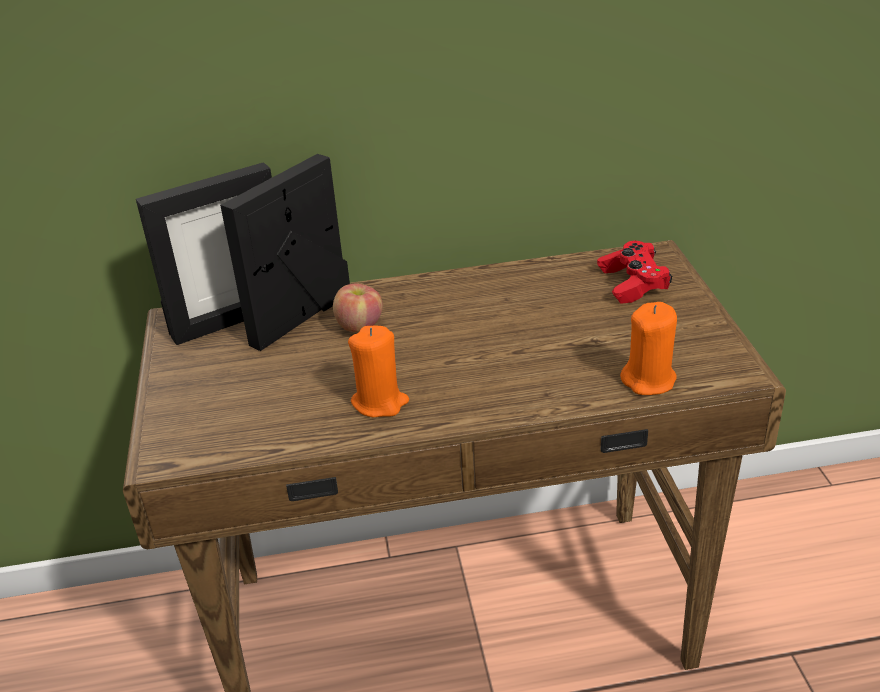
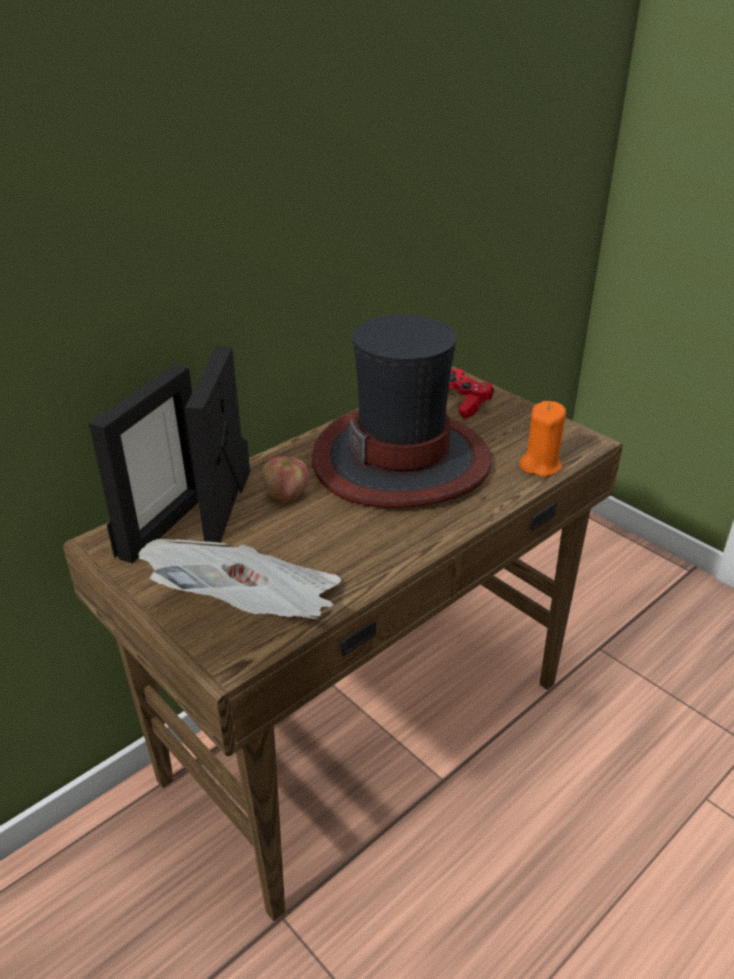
camera: 35 degrees left, 0 degrees up
(220, 425) = (254, 613): none -> newspaper
(380, 402) = (369, 547): orange candle -> none
(505, 326) = (402, 459): none -> hat

